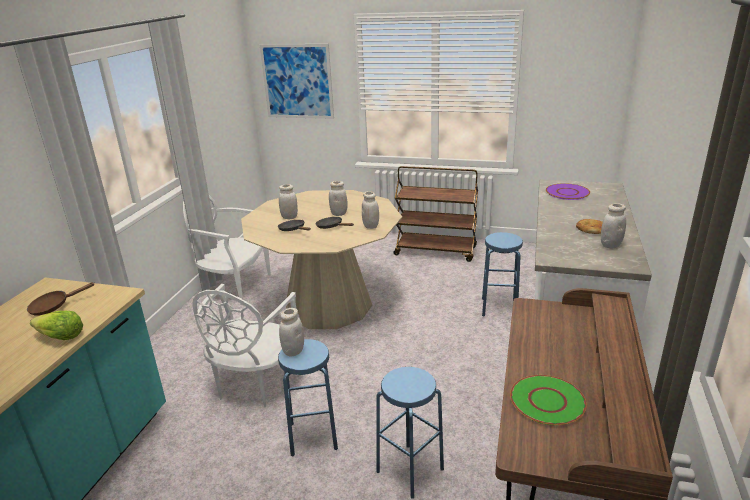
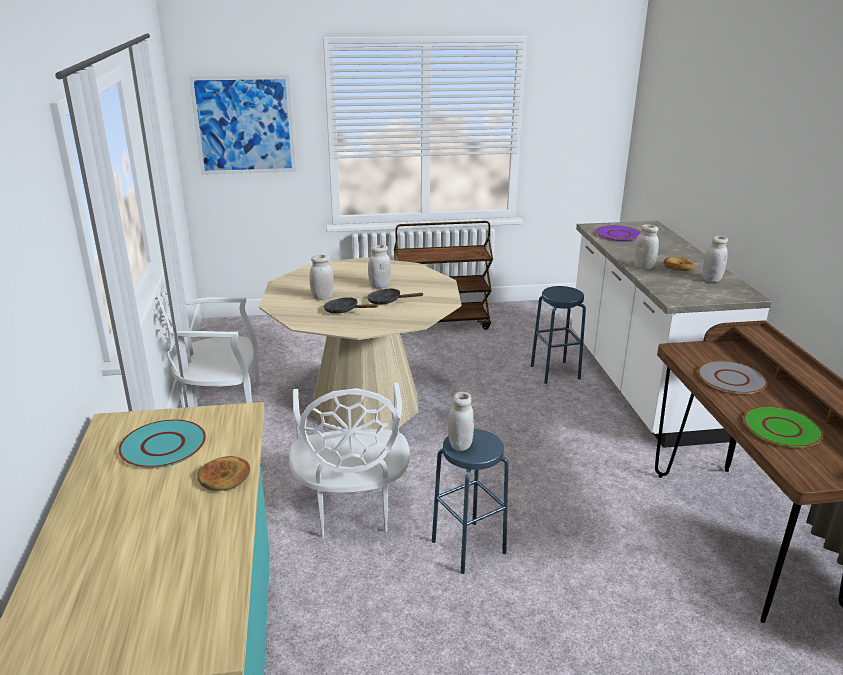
camera: 25 degrees left, 0 degrees up
(54, 306) = (163, 445): brown frying pan -> turquoise plate
(60, 337) = (224, 477): lettuce -> bread
(371, 226) = (433, 295): white jar -> white jar (643, 267)
(409, 470) = (596, 551): blue stool -> none
(550, 343) = (732, 379): none -> grey plate

